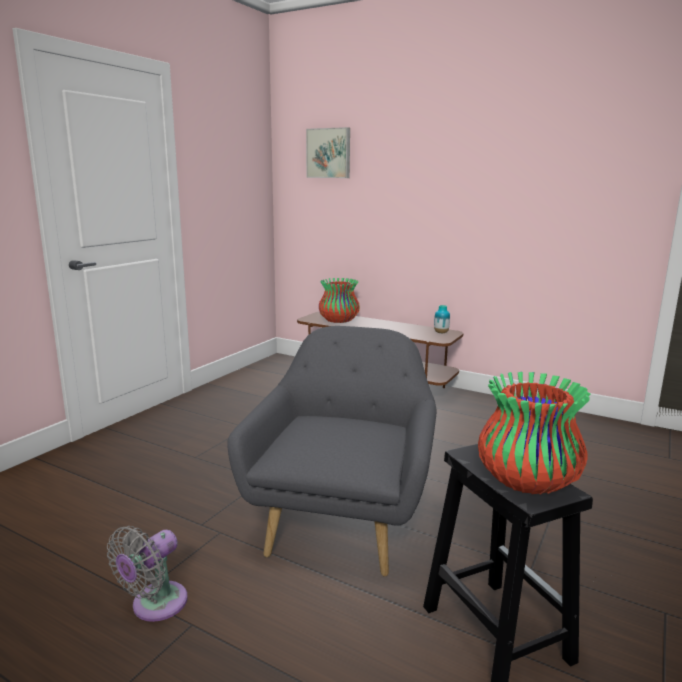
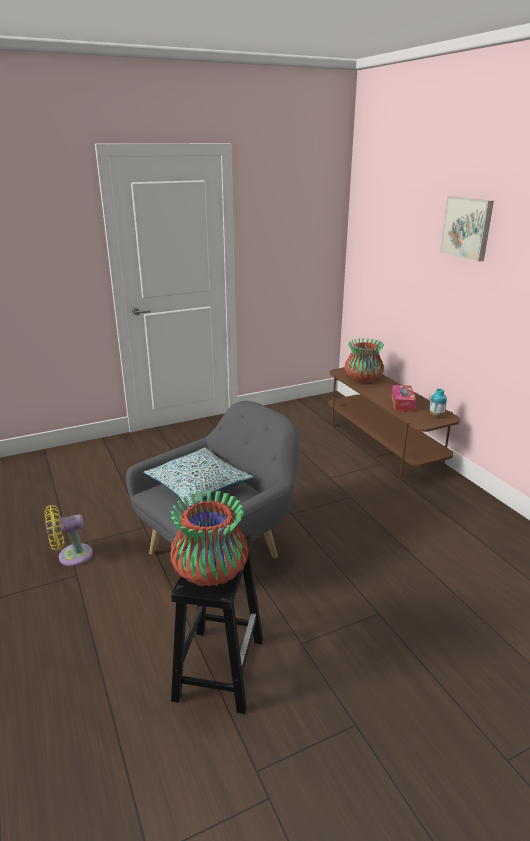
camera: 35 degrees right, 10 degrees up
(155, 605) = (71, 556): grey fan -> yellow fan
(325, 434) = (198, 486): none -> pillow
(329, 153) = (386, 215): picture -> picture (467, 228)
(401, 330) = (402, 403): none -> tissue box

